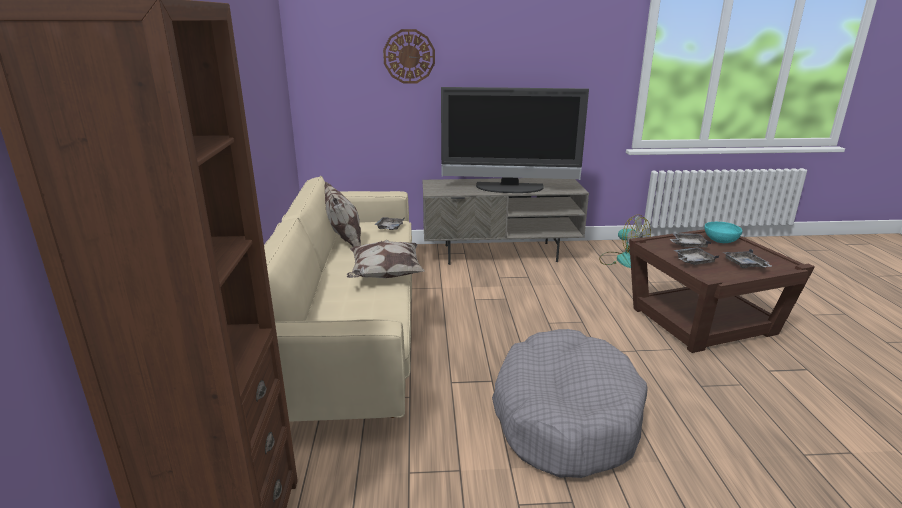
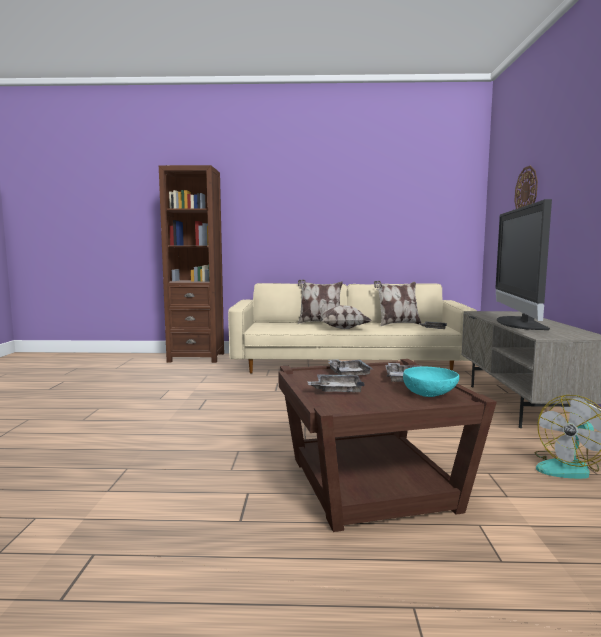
camera: 95 degrees right, 15 degrees down
(320, 292) = (319, 323): none -> pillow
(565, 416) = (227, 403): grey dog bed -> none

